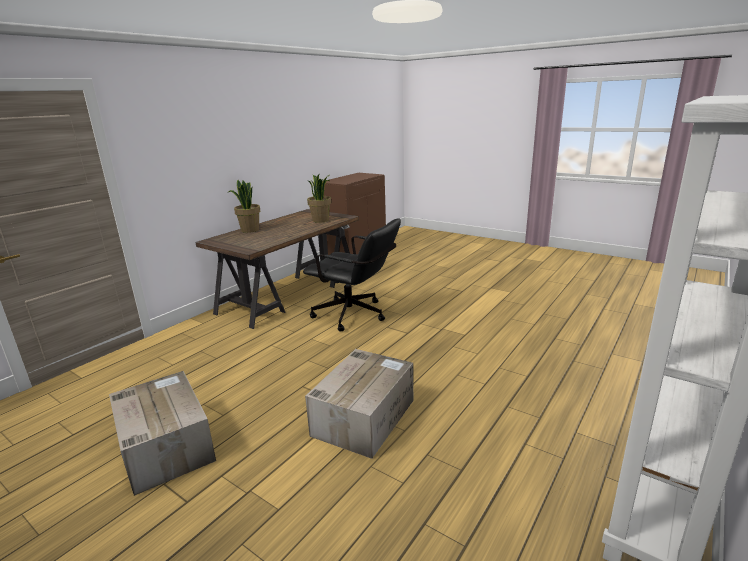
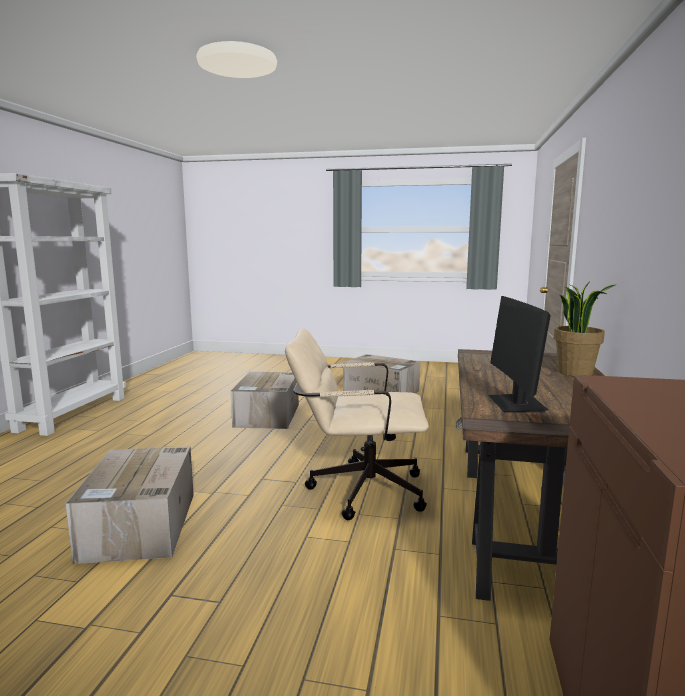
camera: 155 degrees right, 10 degrees down
(321, 220) = (516, 404): potted plant -> monitor
(355, 316) = (357, 490): black office chair -> beige office chair
(483, 316) = (140, 526): none -> cardboard box

